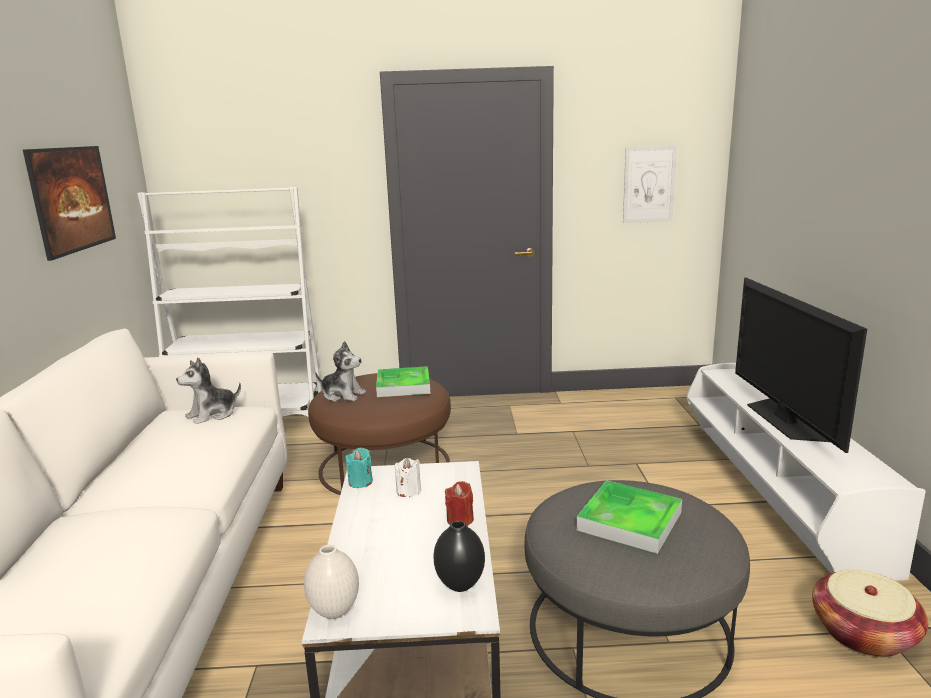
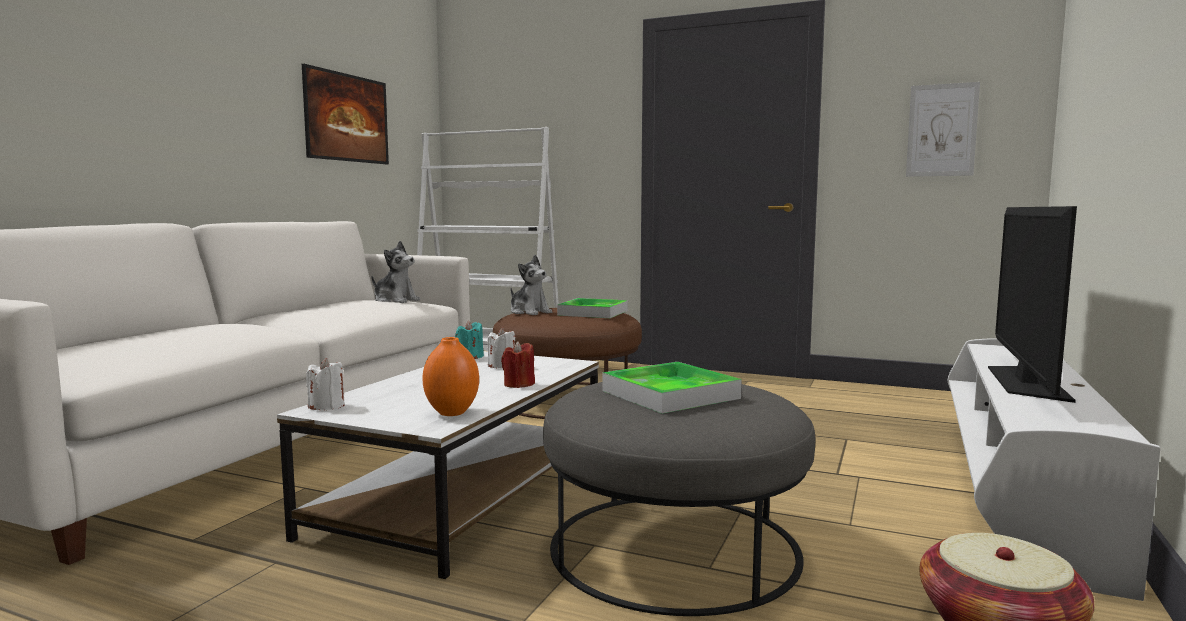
camera: 25 degrees right, 10 degrees down
(212, 415) = (395, 300): plush toy -> plush toy turned 135 degrees counterclockwise
(335, 611) = (327, 406): white vase -> white candle
(460, 585) = (451, 413): black vase -> orange vase

